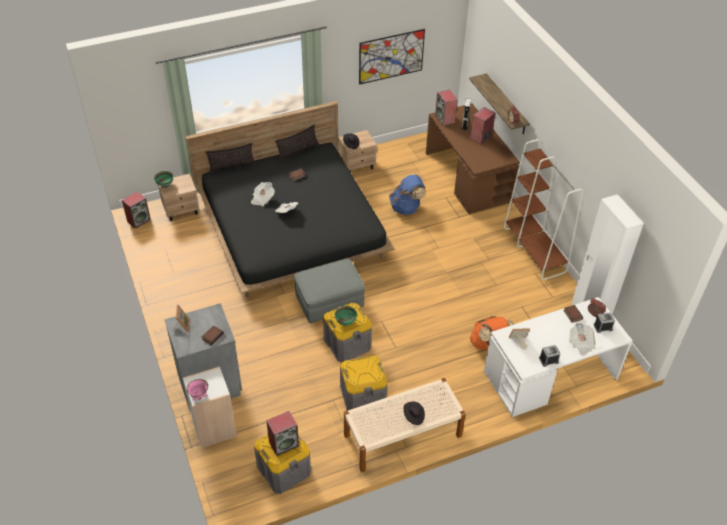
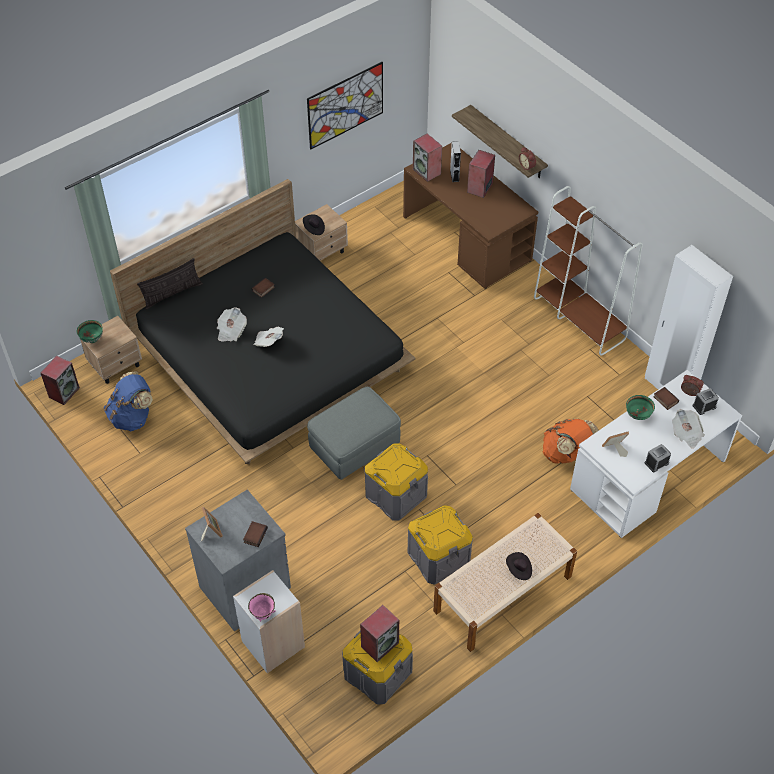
camera: 15 degrees left, 5 degrees up
(298, 151) = (251, 254): pillow -> none
(345, 322) = (397, 472): green bowl -> green bowl (638, 415)
(406, 207) = (405, 296): blue backpack -> blue backpack (132, 417)

